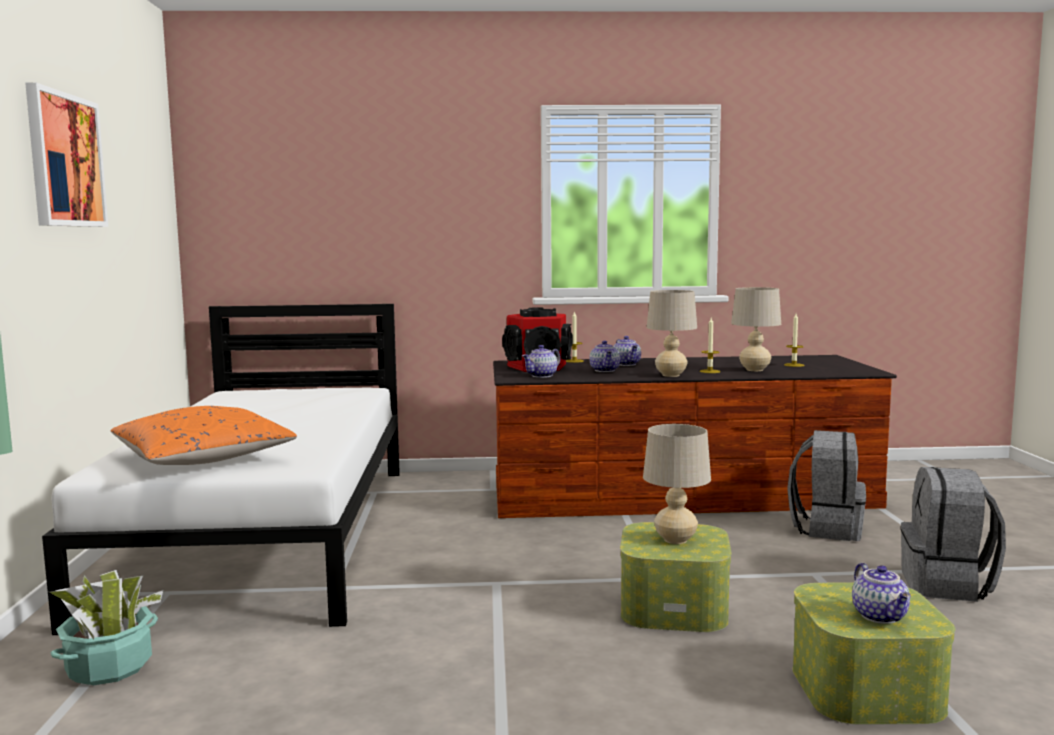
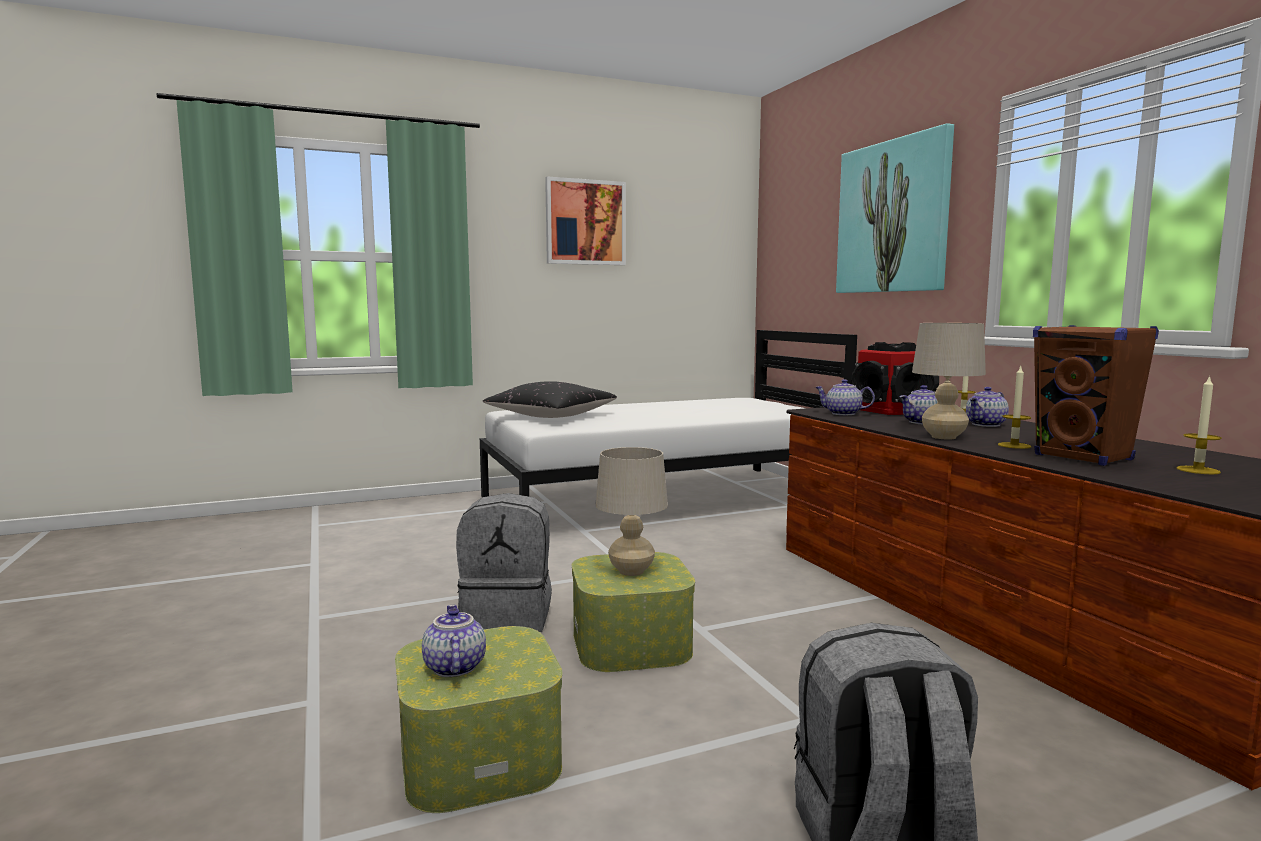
camera: 70 degrees right, 0 degrees up
(109, 668) = (447, 513): potted plant -> none
(203, 459) = (551, 417): orange pillow -> black pillow
(424, 189) = (893, 217): none -> picture
(754, 370) = (1084, 458): beige table lamp -> brown speaker
(826, 528) = (1022, 726): grey backpack -> grey backpack (508, 617)
(881, 616) = (453, 667): teapot -> teapot turned 105 degrees clockwise

